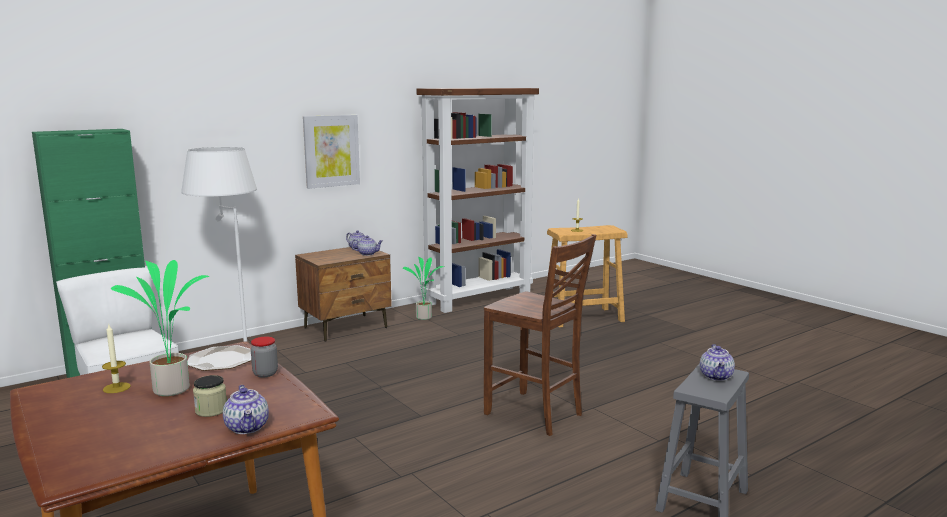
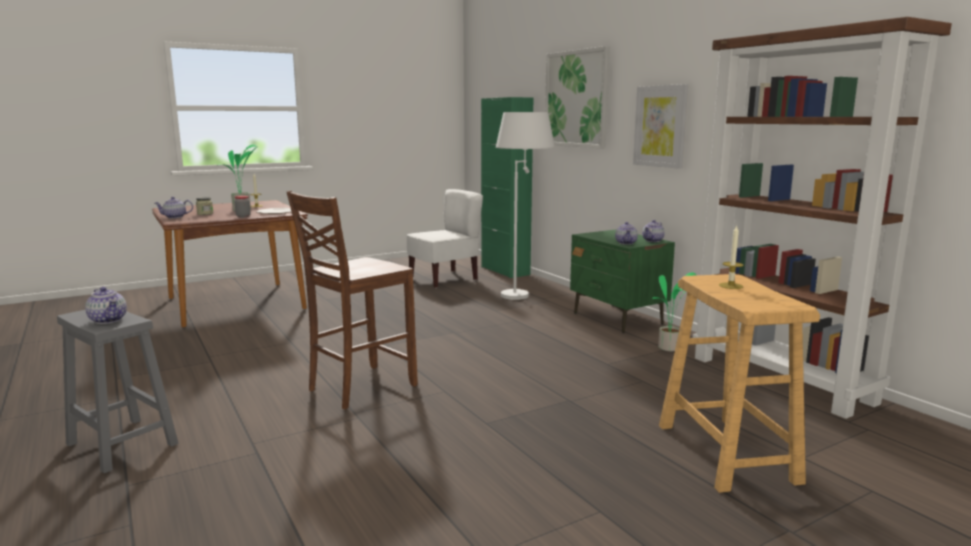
camera: 95 degrees right, 0 degrees up
(207, 129) = (576, 99): none -> picture
(346, 328) = (617, 318): brown nightstand -> green nightstand
(716, 376) = (108, 320): teapot -> teapot turned 150 degrees counterclockwise

